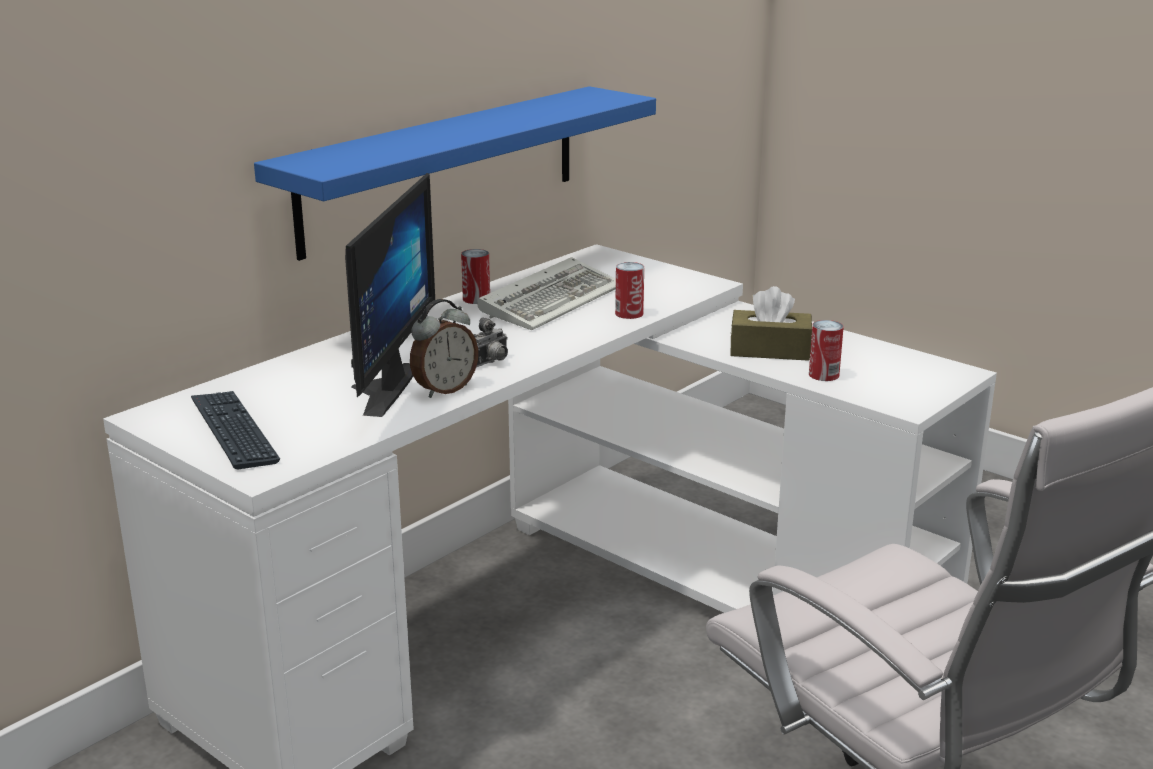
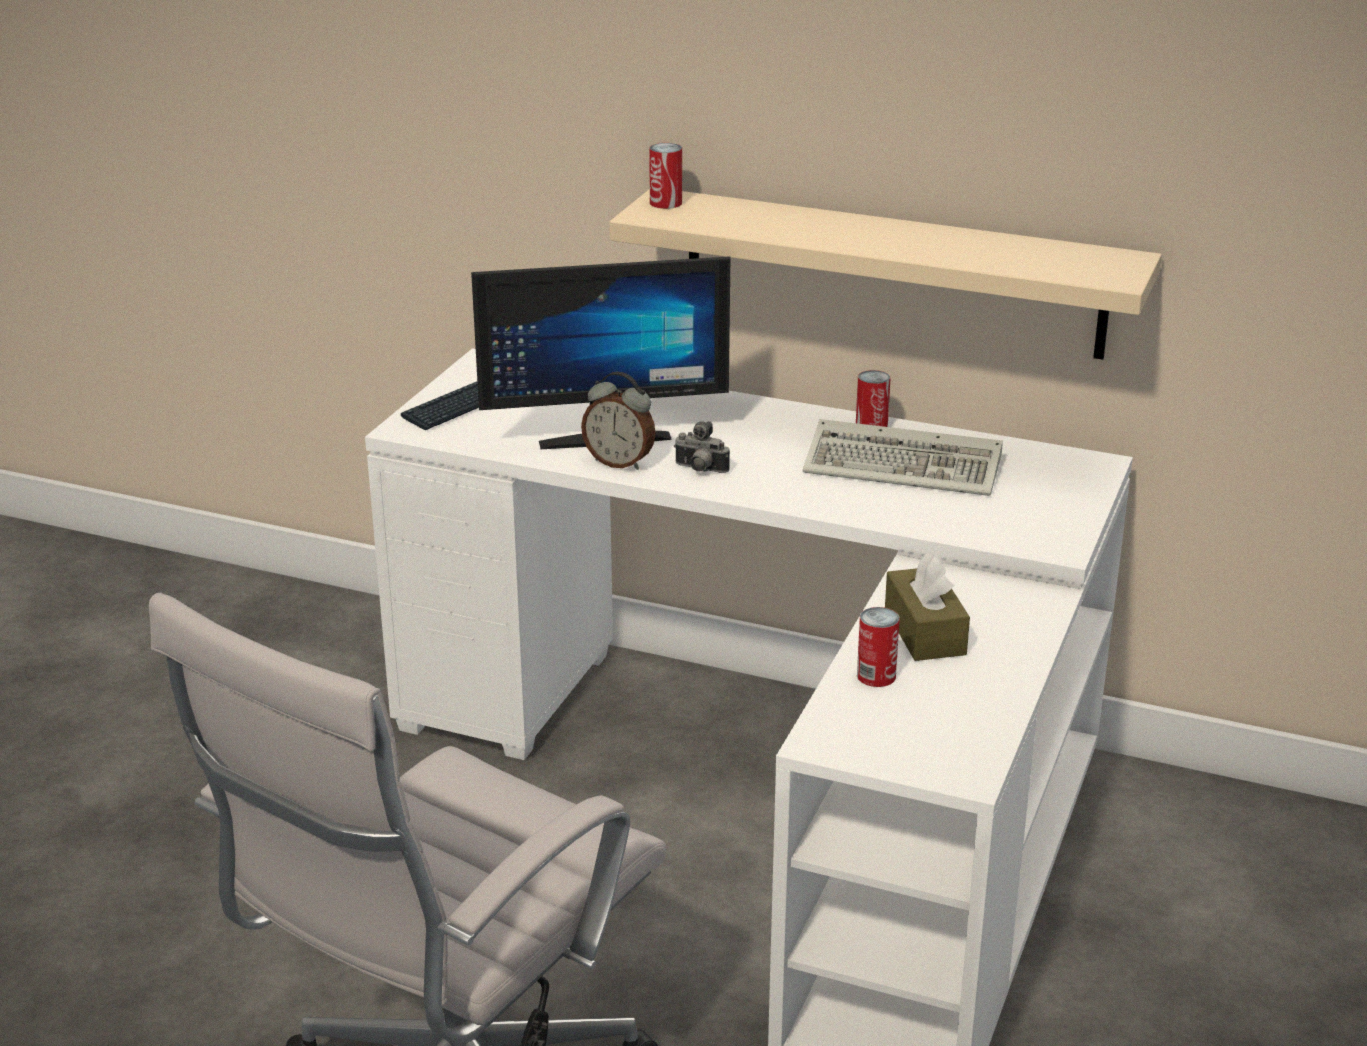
camera: 70 degrees right, 5 degrees up
(442, 168) = (892, 273): blue shelf -> beige shelf
(629, 313) = (905, 515): can -> can (666, 203)

